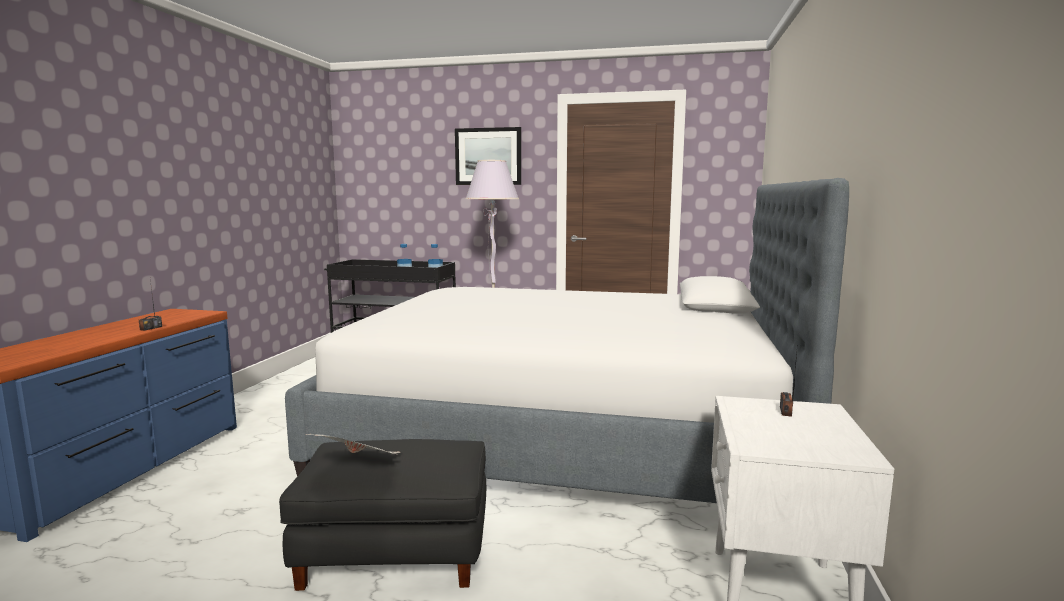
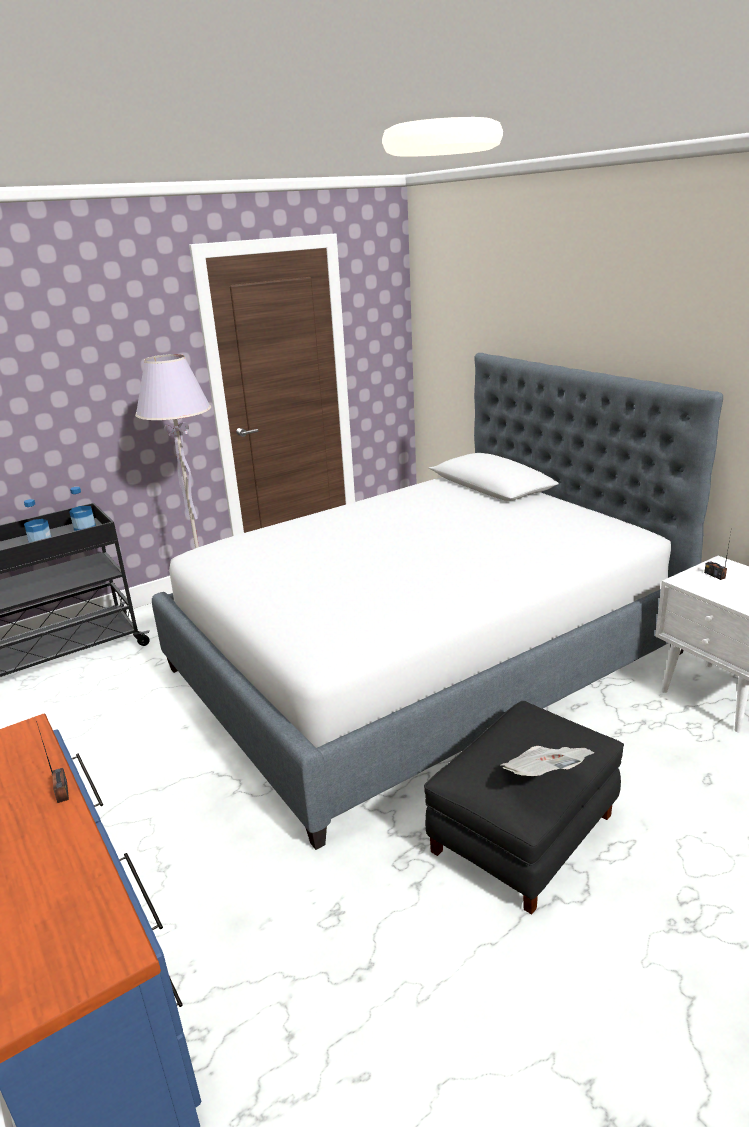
camera: 45 degrees left, 15 degrees up
(488, 156) = (107, 342): picture -> none

